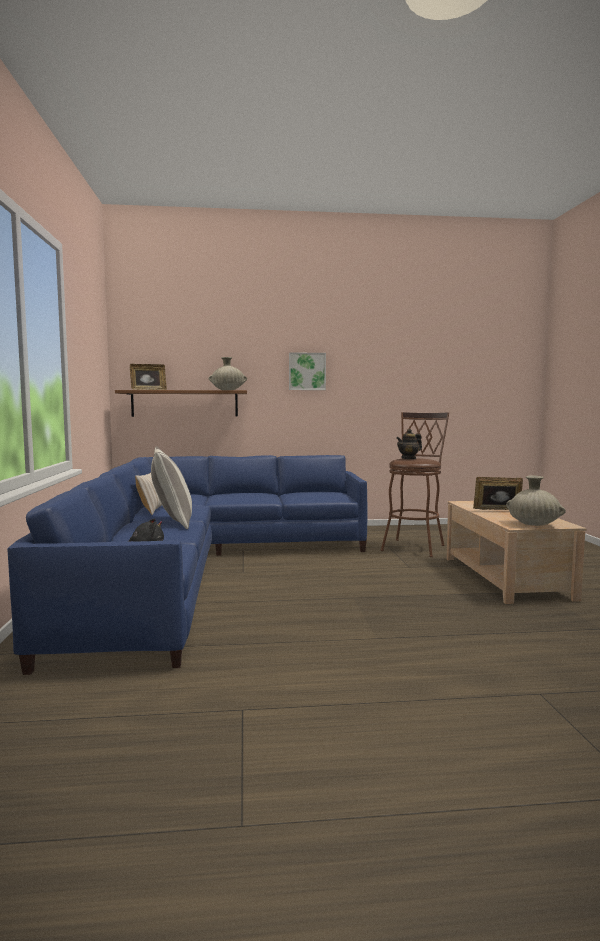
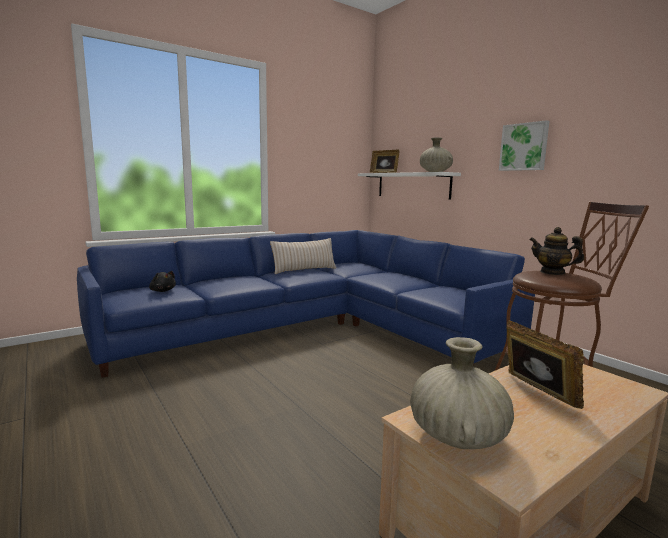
camera: 60 degrees right, 5 degrees up
(172, 522) = (258, 282): pillow -> none
(184, 403) = (412, 185): brown shelf -> white shelf

